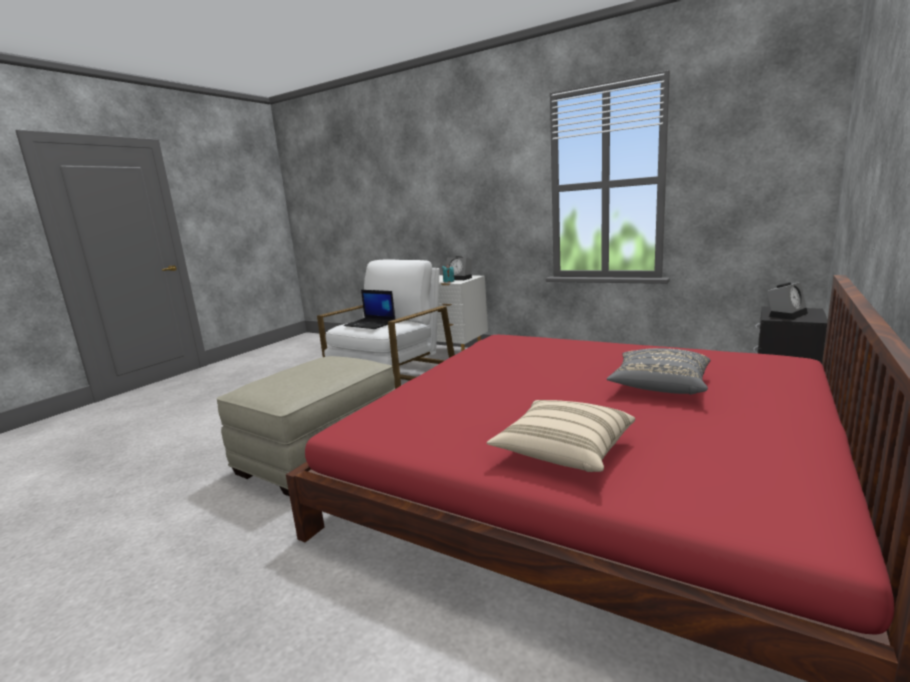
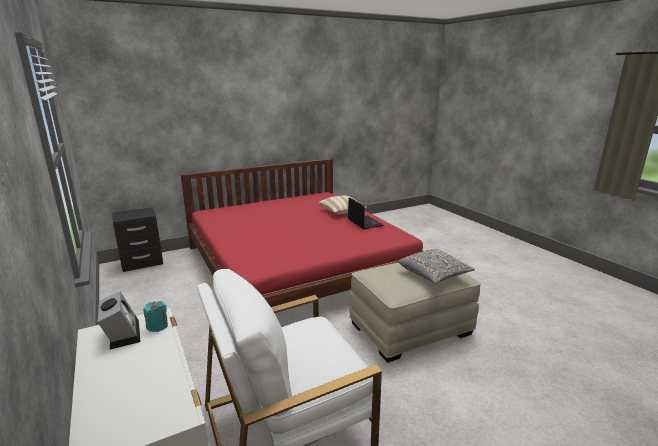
camera: 150 degrees left, 5 degrees up
(371, 324) = (317, 340): laptop -> laptop (364, 222)
(659, 386) = (271, 217): grey pillow -> grey pillow (434, 275)
(786, 314) = (136, 214): alarm clock -> none

